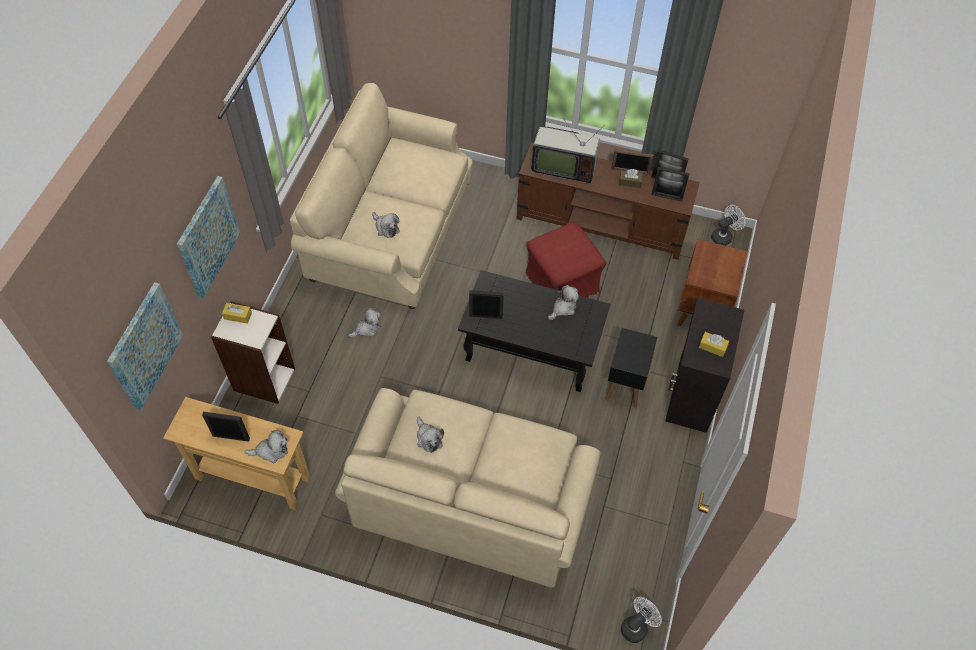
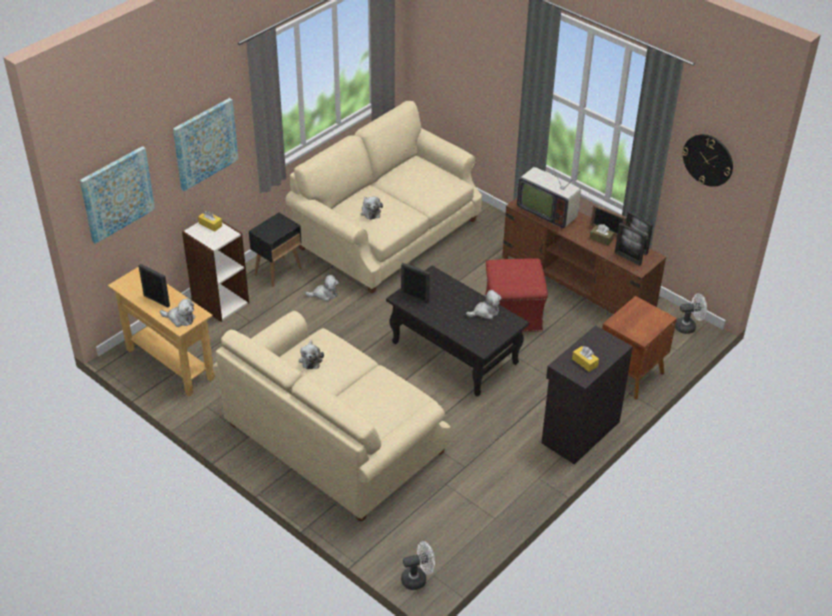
camera: 25 degrees right, 15 degrees down
(625, 384) = (522, 404): black side table -> black side table (278, 271)
(744, 83) = (708, 160): none -> wall clock

